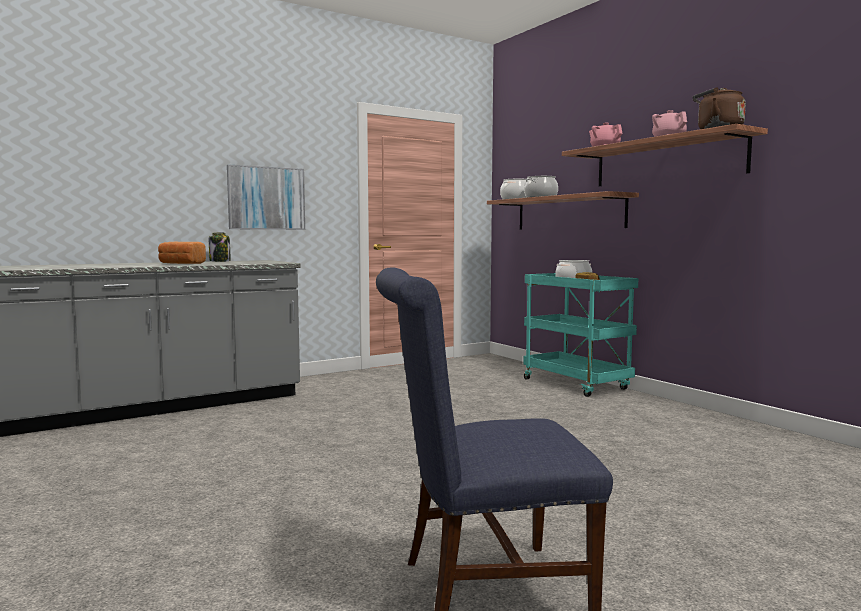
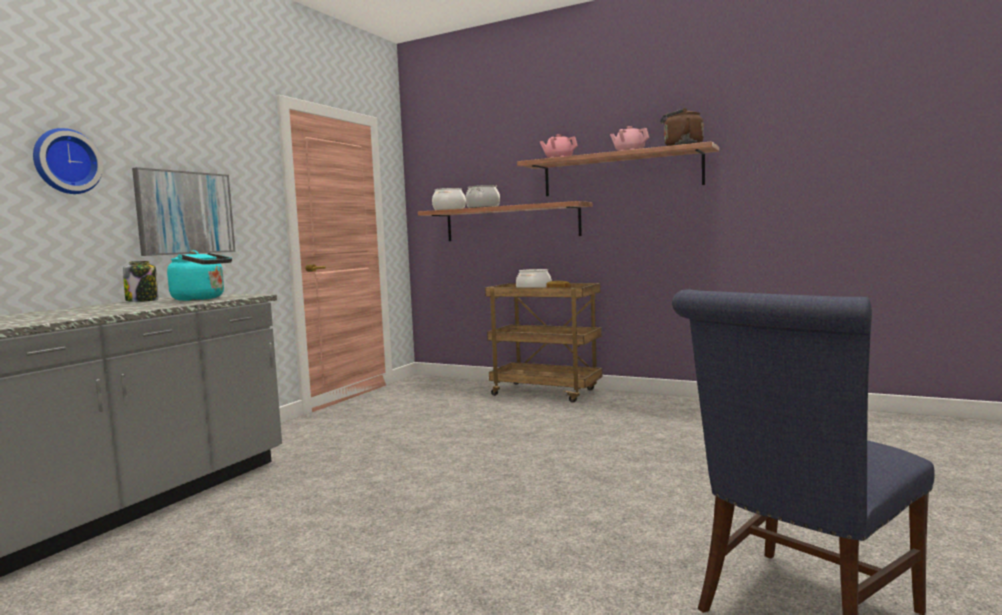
camera: 30 degrees left, 0 degrees up
(179, 161) = (65, 162): none -> wall clock
(180, 263) = (112, 309): bread -> none
(248, 262) = (202, 299): none -> turquoise kettle
(577, 384) = (547, 392): turquoise cart -> brown cart

